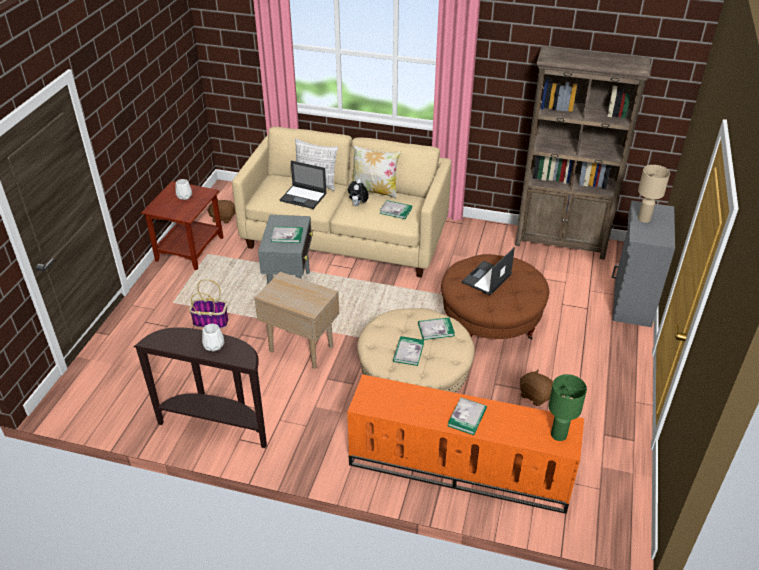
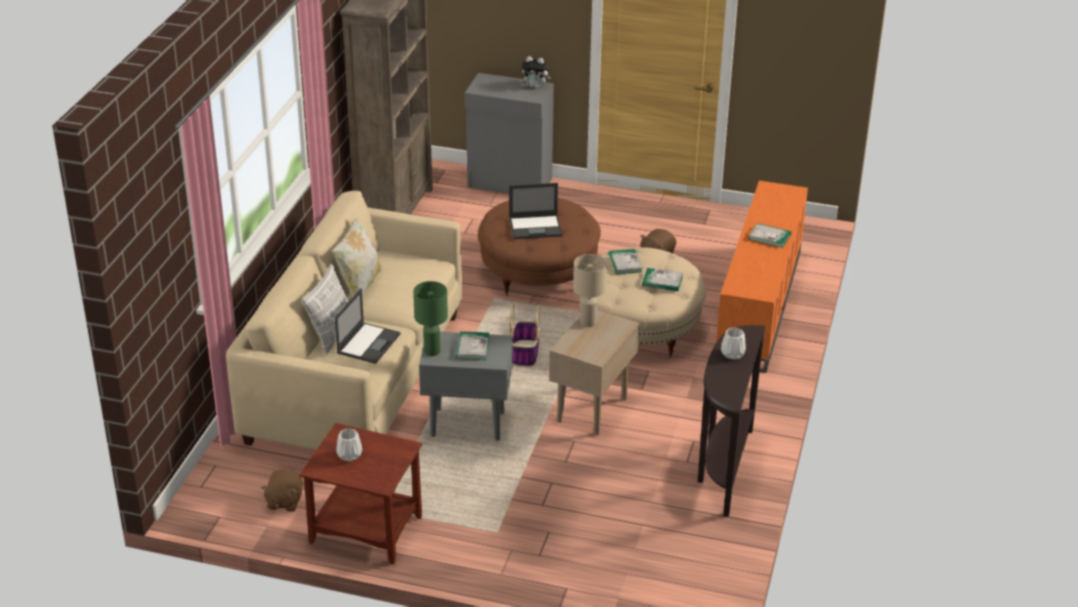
camera: 90 degrees left, 5 degrees down
(211, 321) = (539, 490): basket -> basket (524, 353)
(358, 205) = (392, 300): plush toy -> plush toy (535, 86)
(395, 210) = (411, 270): book -> none
(486, 278) = (536, 227): laptop -> laptop turned 45 degrees counterclockwise
(558, 435) = (781, 194): green table lamp -> green table lamp (432, 351)
(644, 219) = (501, 91): beige table lamp -> beige table lamp (587, 322)

